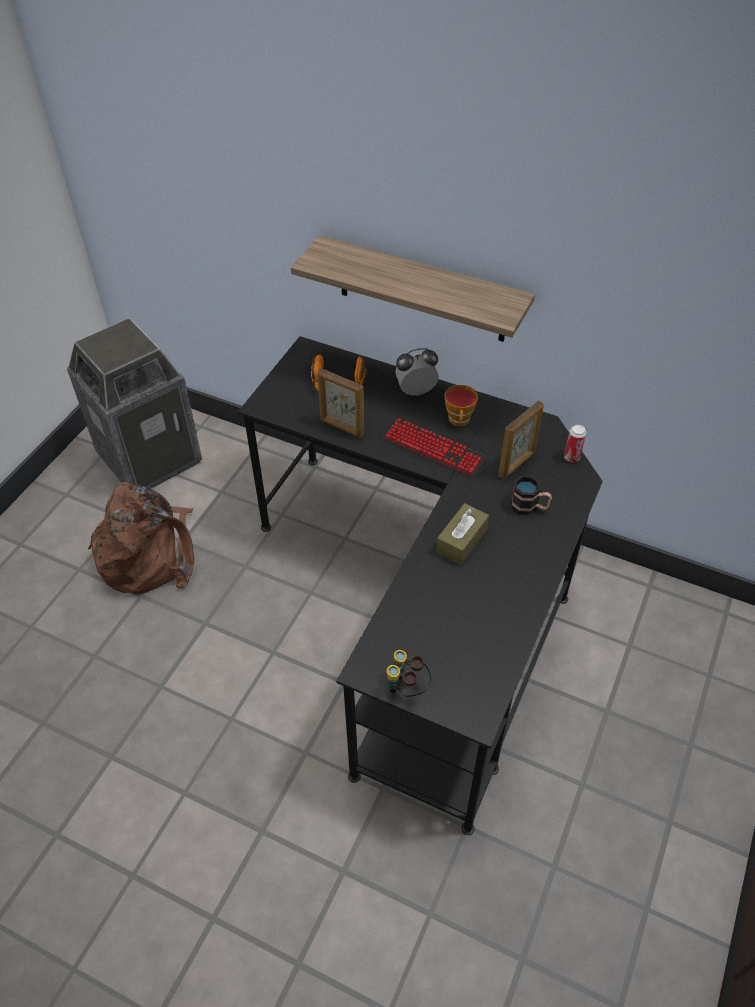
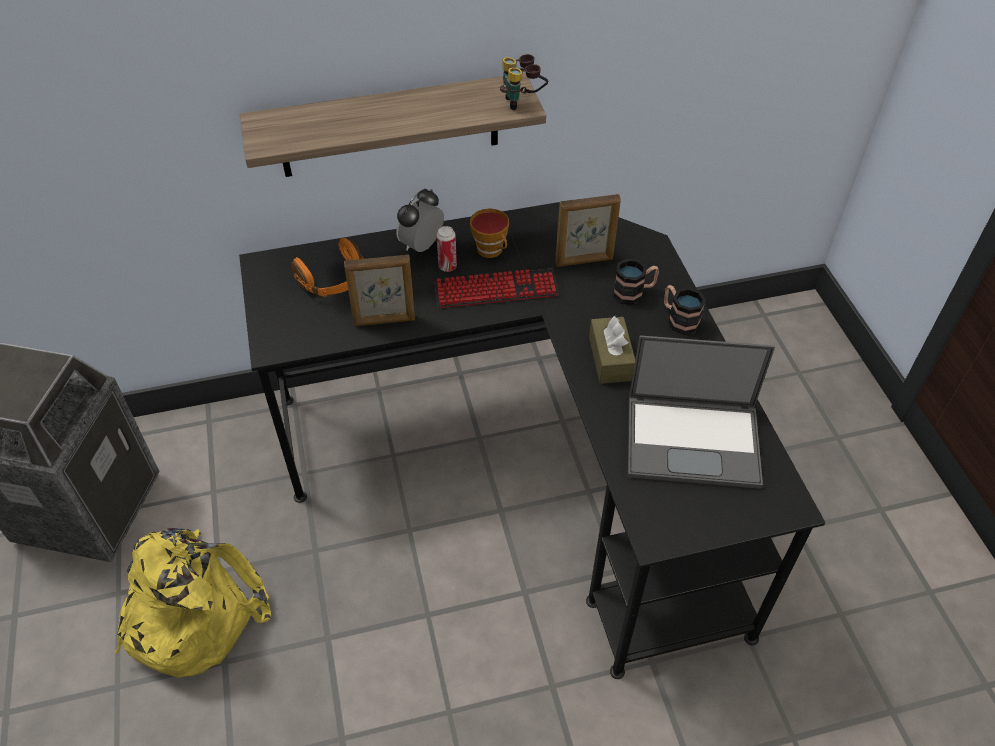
camera: 40 degrees left, 0 degrees up
(149, 554) = (192, 611): brown backpack -> yellow backpack
(407, 688) = (707, 524): binoculars -> binoculars (523, 102)
(459, 630) = (694, 440): none -> laptop
(517, 464) = (584, 261): picture frame -> picture frame turned 75 degrees clockwise
(541, 544) = (678, 319): none -> mug
(571, 457) = (622, 229): can -> can (447, 266)

